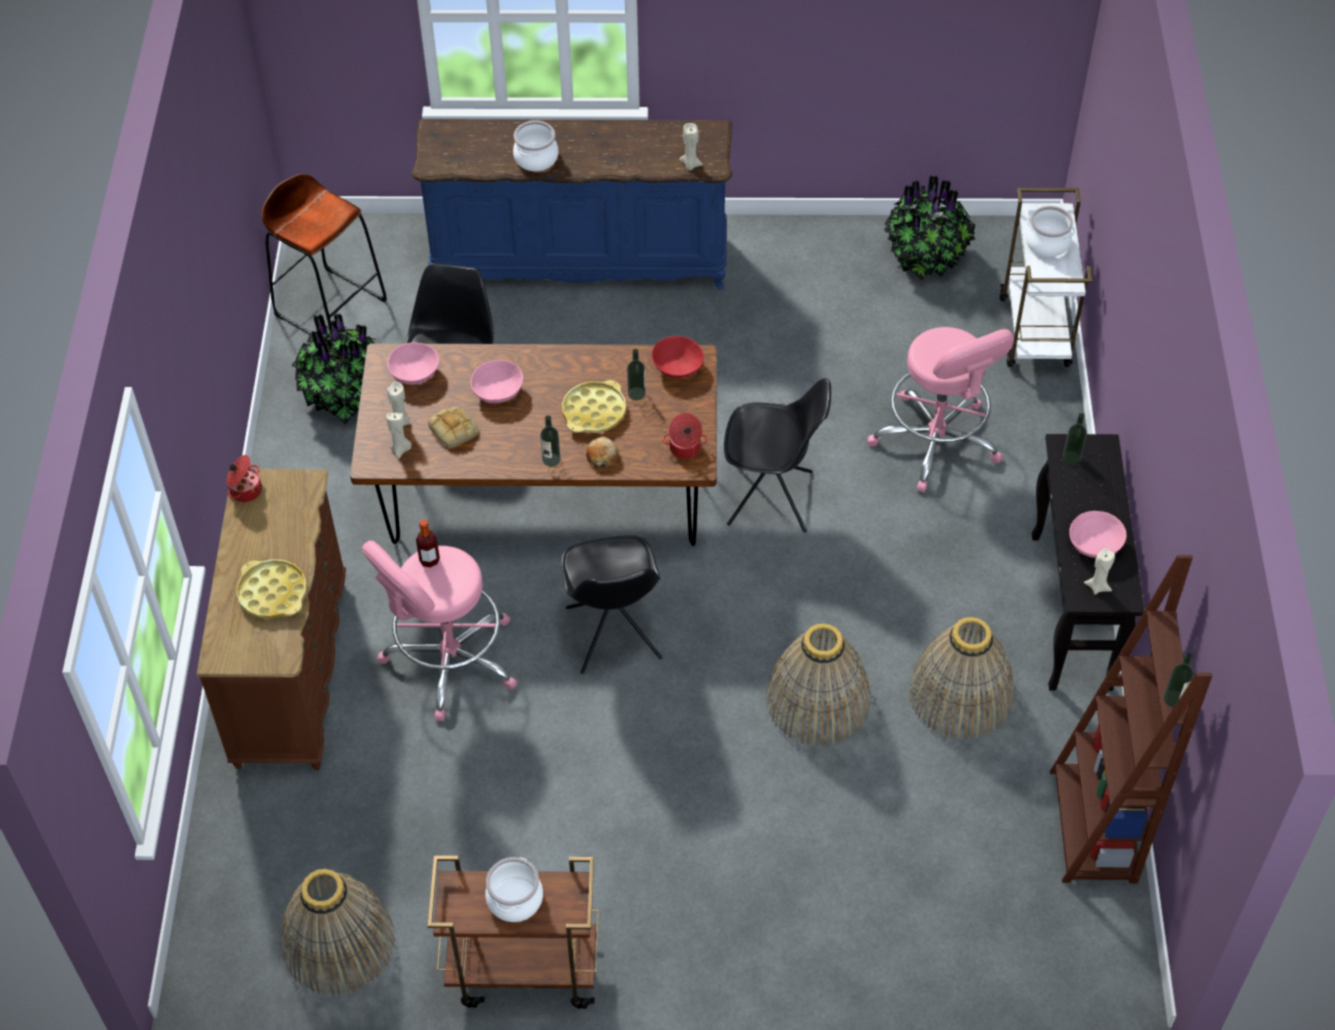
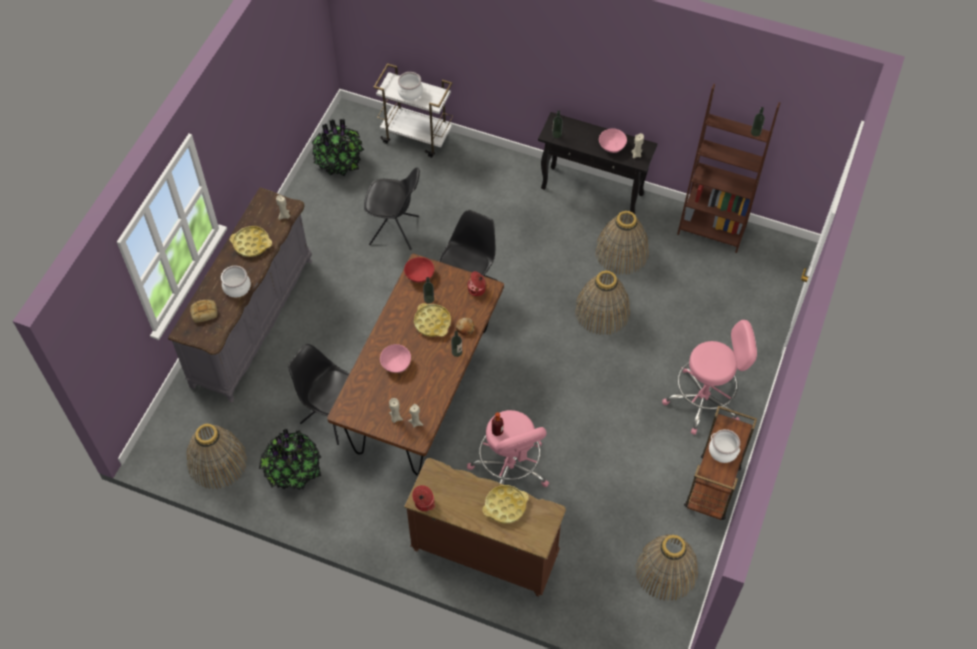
camera: 70 degrees left, 5 degrees up
(330, 307) = (217, 462): brown stool -> basket
(415, 374) = (362, 400): pink bowl -> none
(454, 430) = (414, 392): bread -> bread (204, 312)
(579, 264) = (254, 322): blue cabinet -> grey cabinet
(613, 635) = (525, 387): black chair -> black chair (395, 231)
(621, 146) = (251, 243): none -> yellow tray
(936, 443) = (466, 205): pink stool -> pink stool (704, 400)

